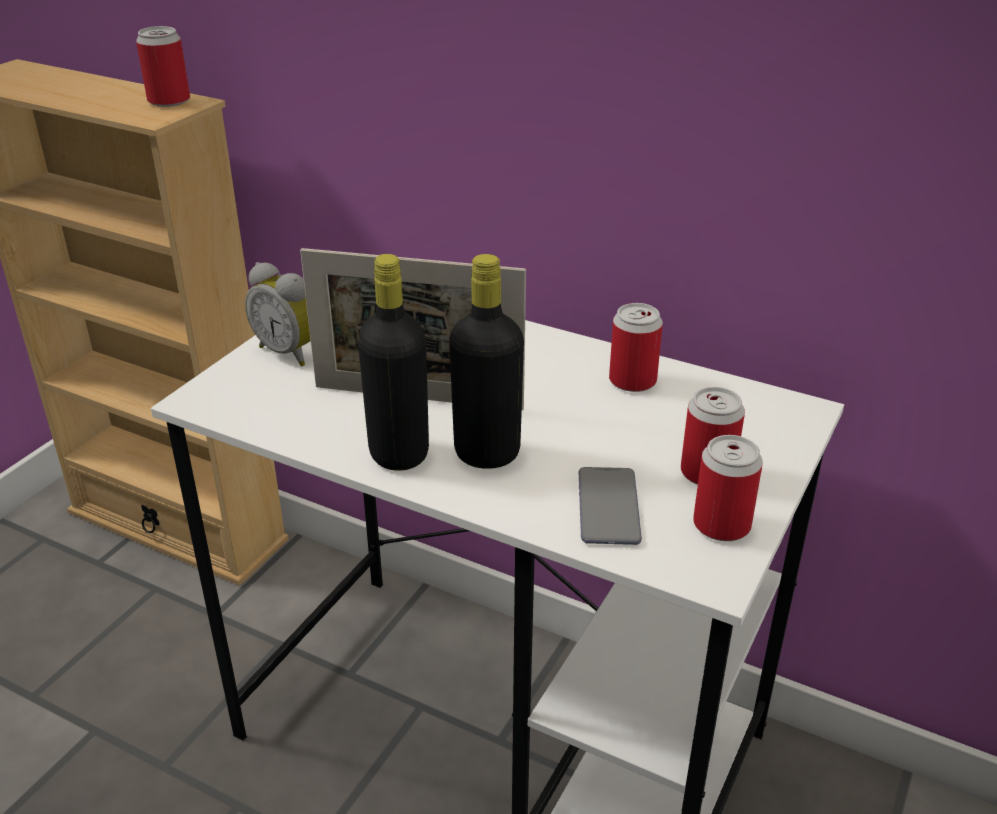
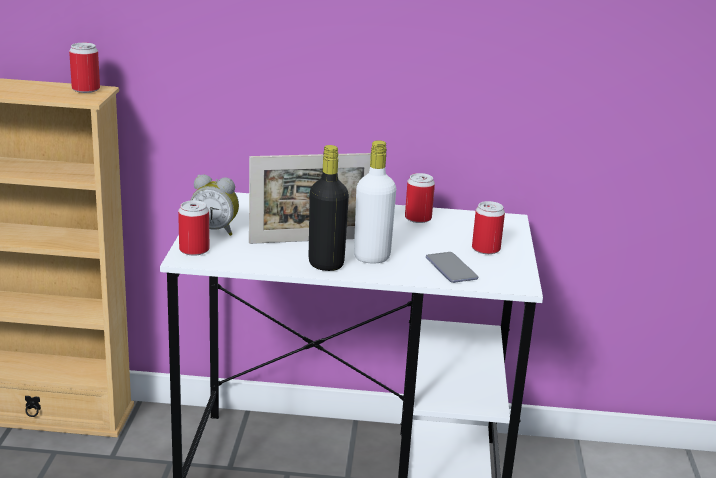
camera: 25 degrees left, 10 degrees down
(487, 453) = (372, 257): black bottle -> white bottle
(721, 525) = (508, 267): can -> can (194, 250)

